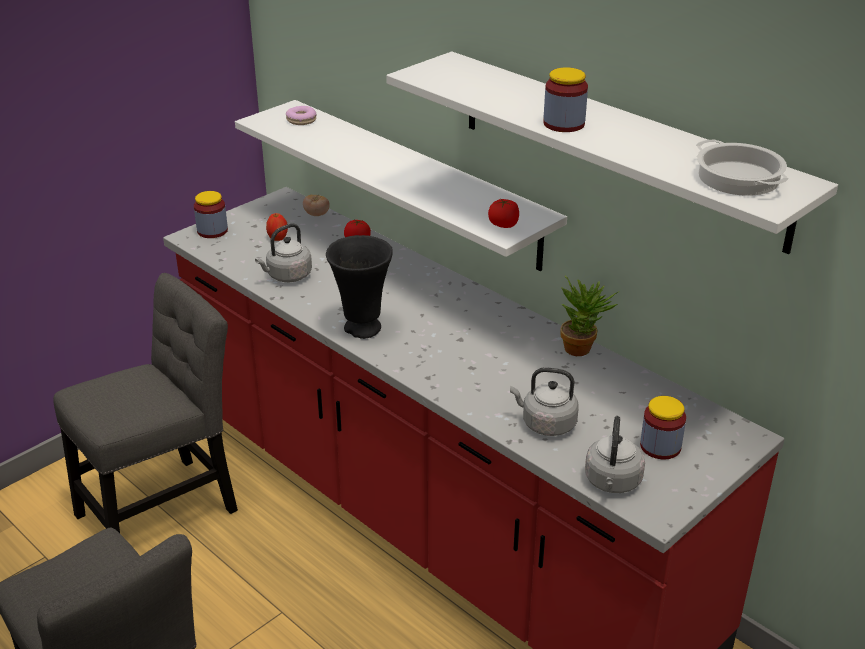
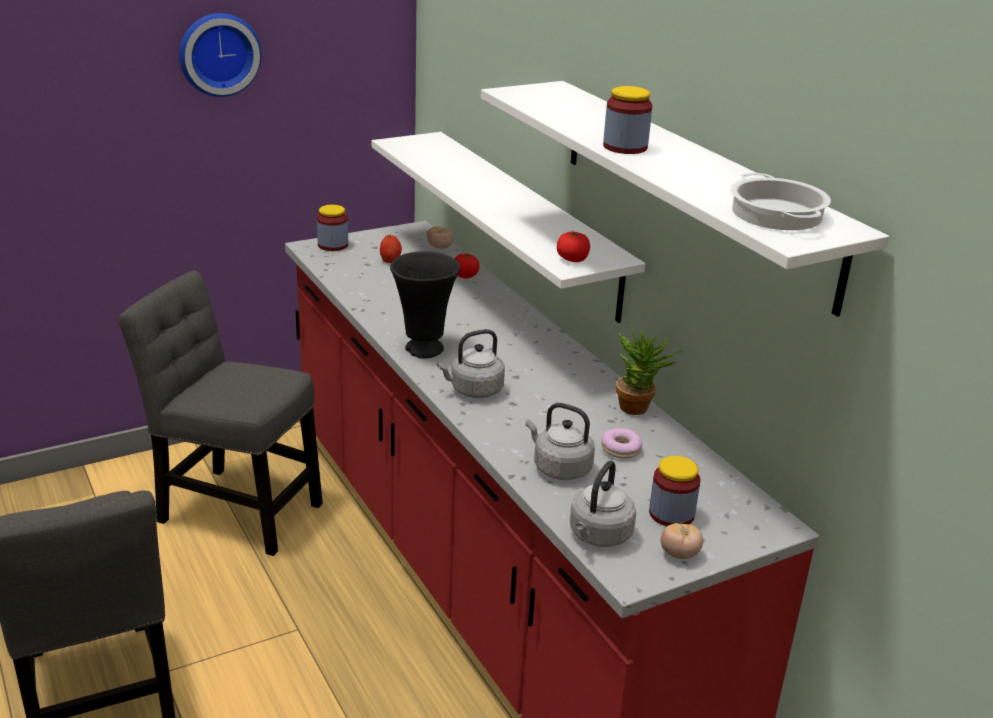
camera: 15 degrees right, 5 degrees down
(68, 59) = (218, 53): none -> wall clock
(164, 507) = (234, 509): grey chair -> grey chair turned 135 degrees counterclockwise
(287, 276) = (379, 293): grey kettle -> grey kettle (474, 390)
(301, 120) = (434, 148): donut -> donut (621, 449)
(685, 483) = (679, 554): none -> tomato

